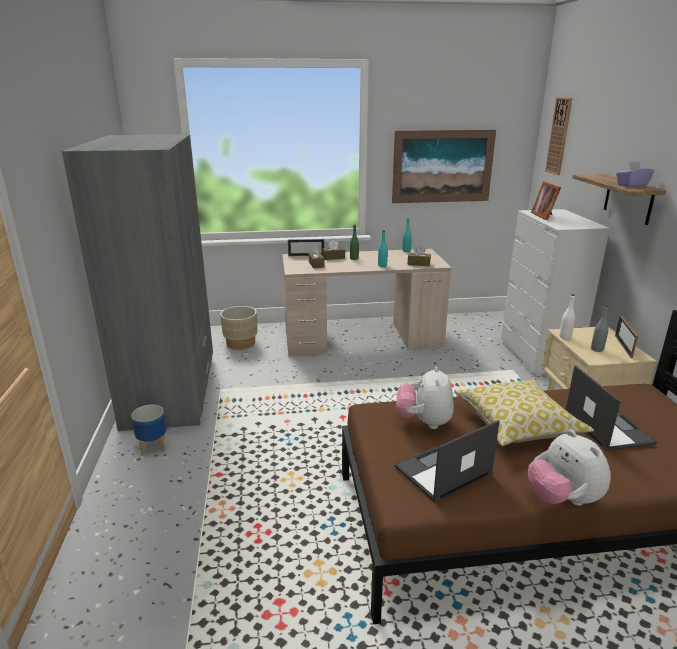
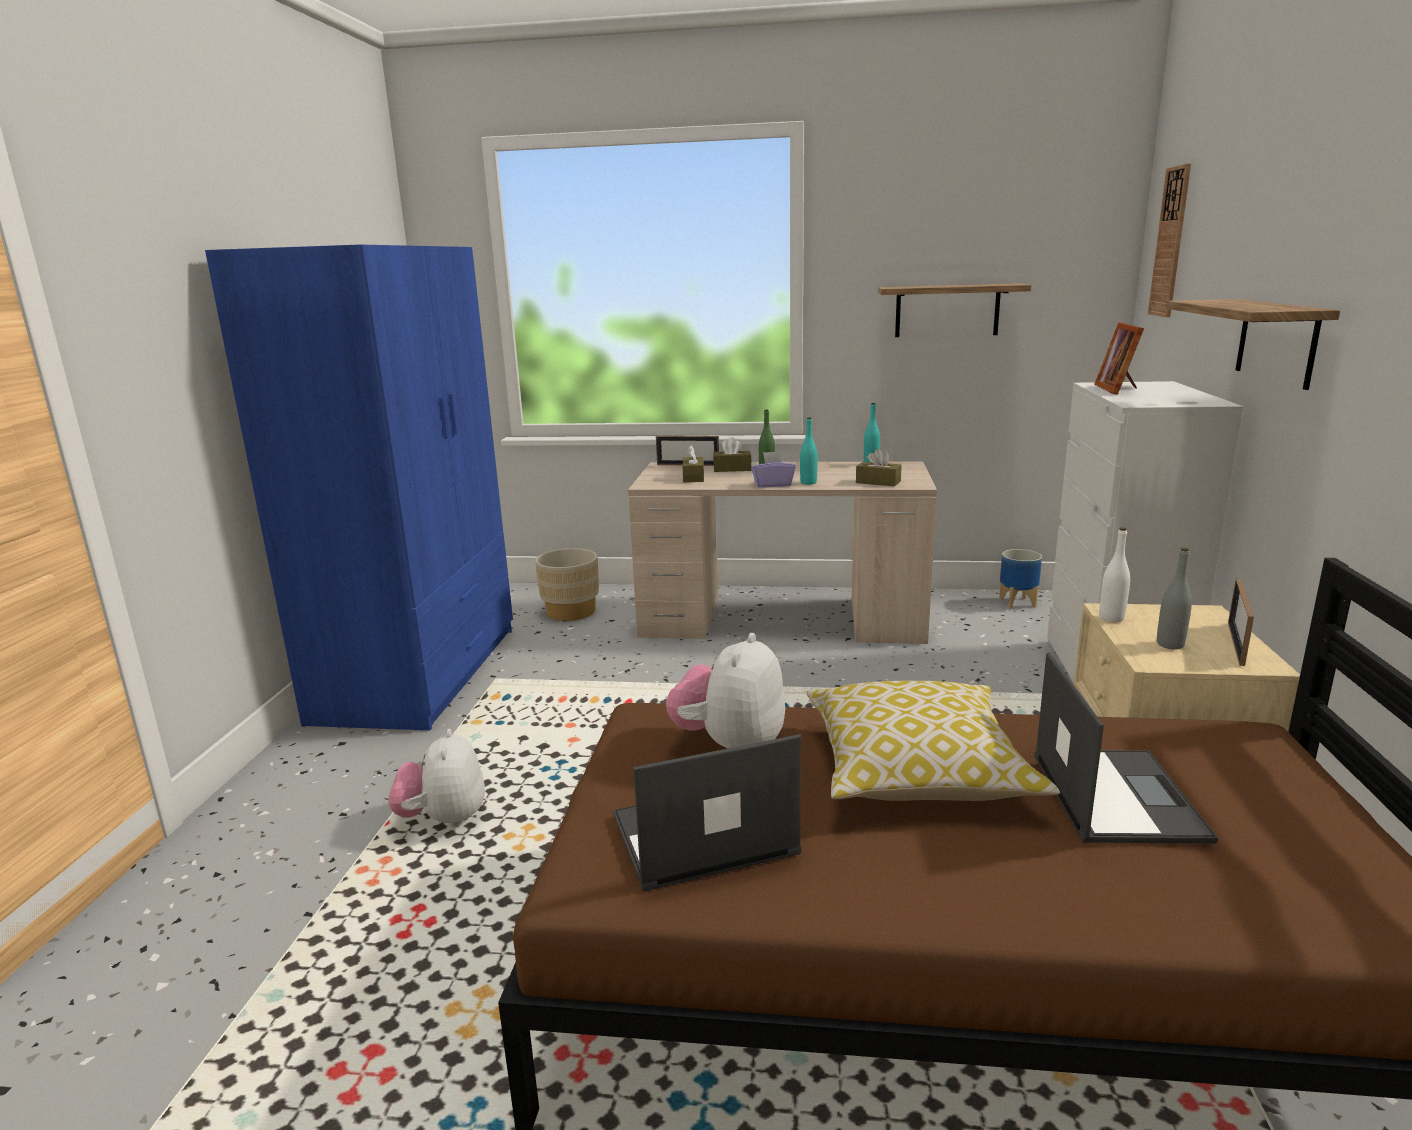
camera: 15 degrees right, 5 degrees down
(153, 447) = (338, 756): planter -> planter (1018, 603)
(172, 390) = (421, 673): grey wardrobe -> blue wardrobe
(442, 166) = (947, 310): picture -> shelf
(562, 499) = (923, 926): plush toy -> plush toy (444, 819)
(631, 185) = (1269, 306): purple tissue box -> purple tissue box (772, 484)

